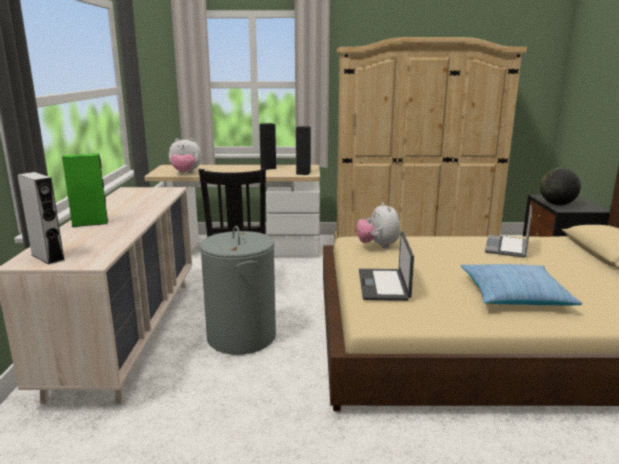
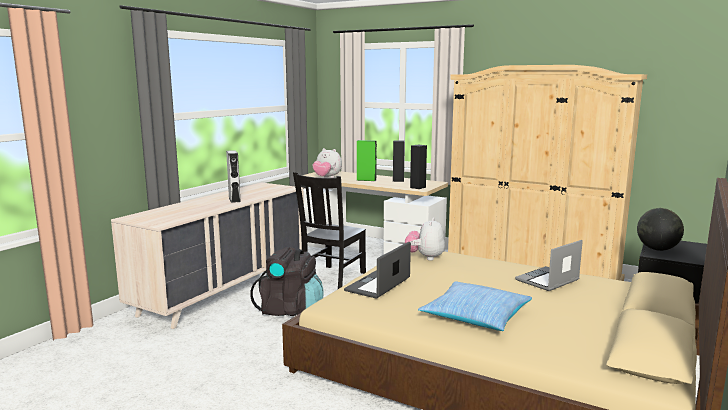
camera: 30 degrees right, 5 degrees down
(47, 257) = (144, 217): grey speaker -> grey speaker (234, 199)
(90, 223) = (199, 202): green speaker -> green speaker (366, 180)
(241, 337) = (290, 310): grey laundry basket -> black backpack

